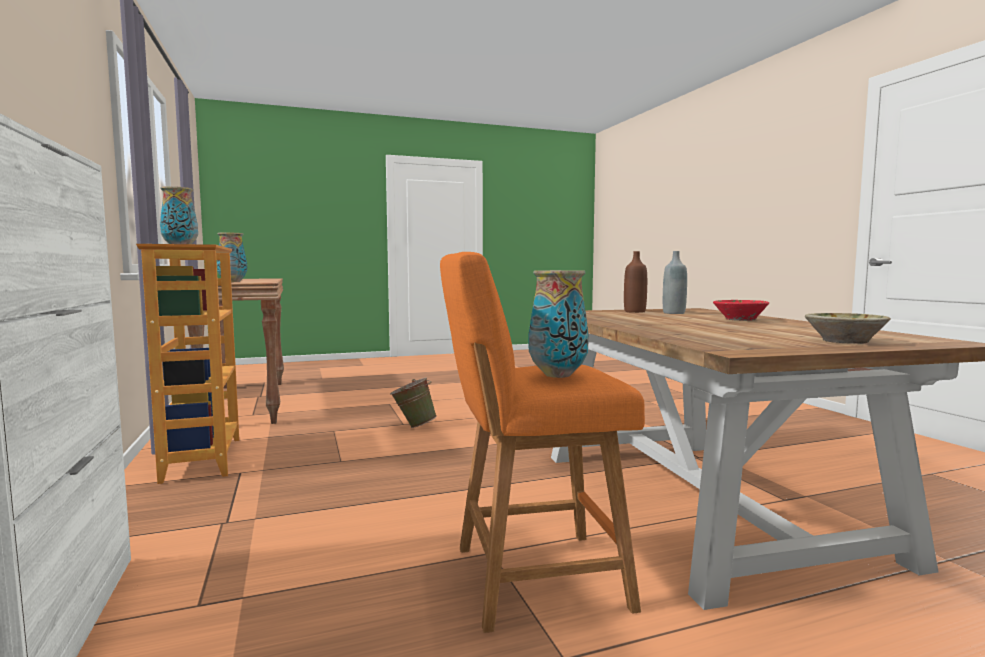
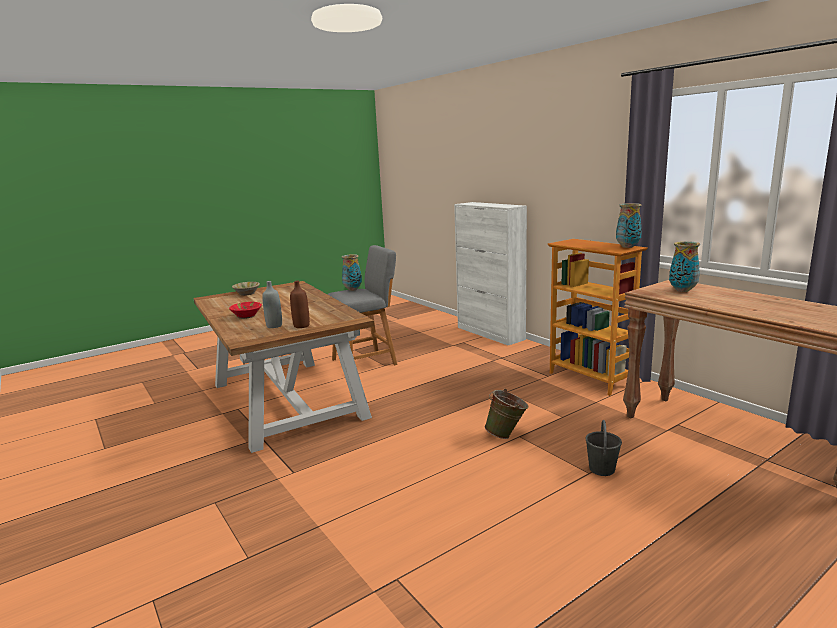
camera: 165 degrees right, 10 degrees up
(376, 404) = (602, 469): none -> grey bucket
(530, 578) = (367, 361): orange stool -> grey stool

